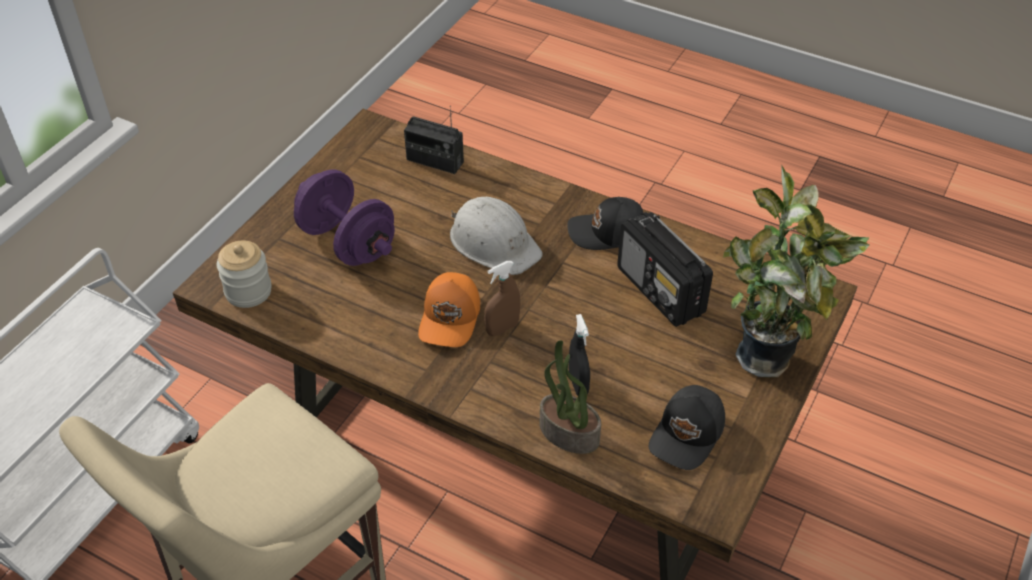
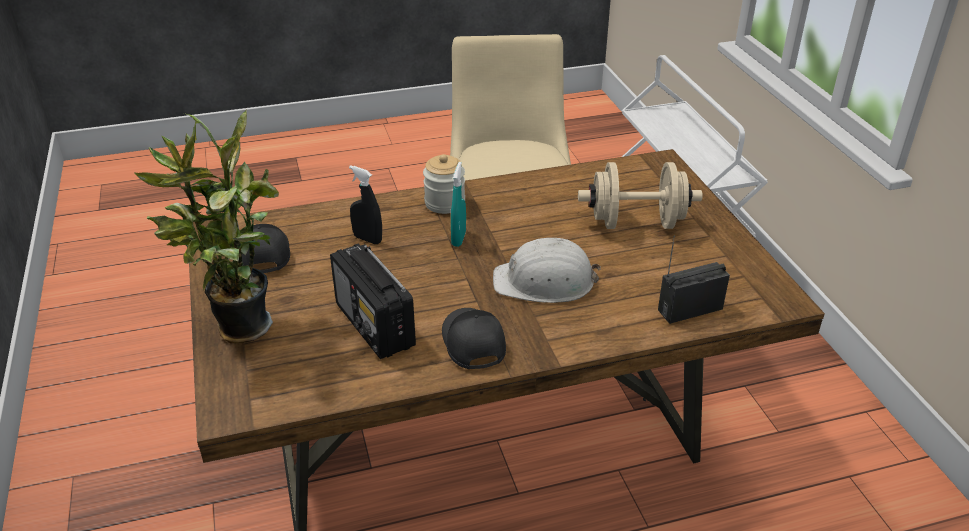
camera: 135 degrees right, 10 degrees down
(248, 291) = (636, 170): jar -> jar (445, 203)
(347, 242) = (636, 223): purple dumbbell -> beige dumbbell
(451, 318) = (499, 225): orange cap -> none
(502, 328) = (458, 238): brown spray bottle -> turquoise spray bottle
(567, 433) = (344, 215): potted plant -> none
(607, 233) = (472, 343): black cap -> black cap turned 60 degrees counterclockwise
(661, 291) = (375, 326): radio -> radio turned 135 degrees counterclockwise

